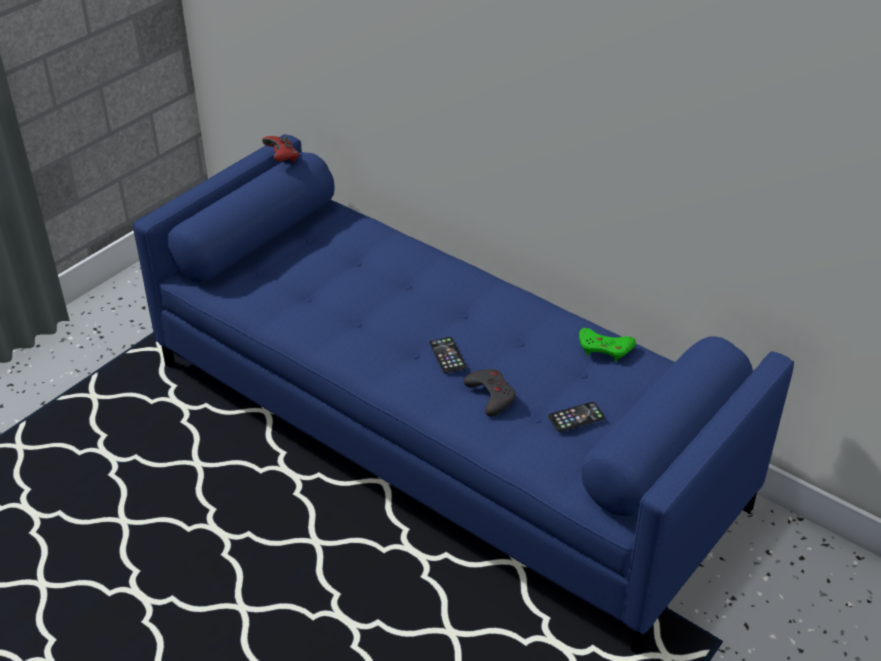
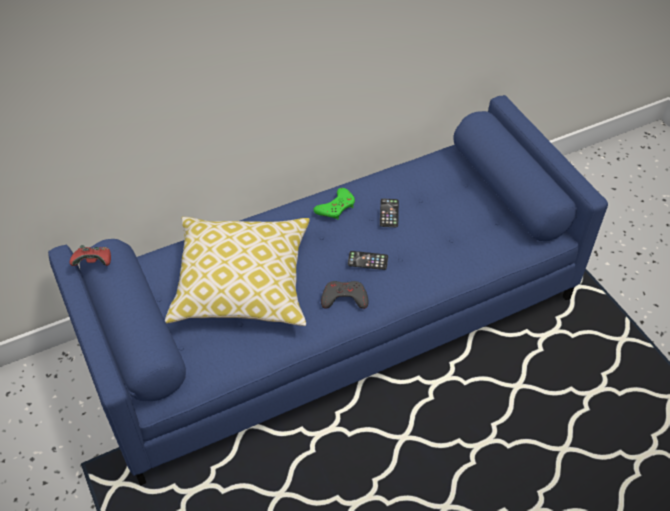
camera: 65 degrees left, 10 degrees up
(355, 280) = (242, 284): none -> pillow
(491, 395) = (421, 253): grey game controller -> grey game controller (344, 298)
(576, 417) = (466, 219): phone -> phone (389, 213)
(605, 348) = (407, 178): green game controller -> green game controller (336, 207)

